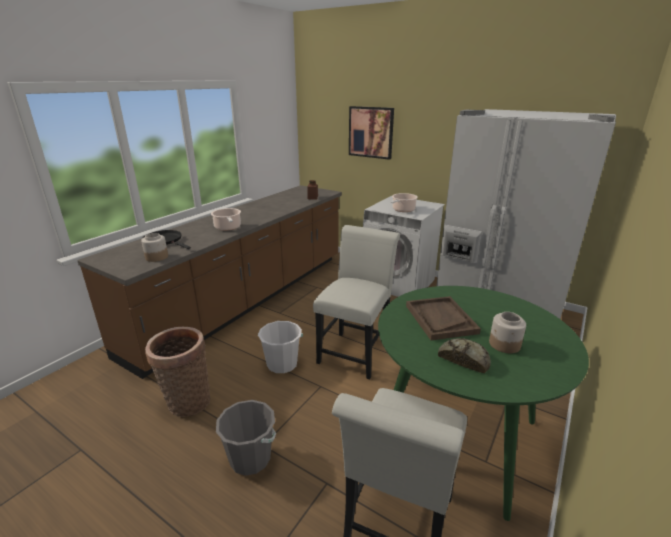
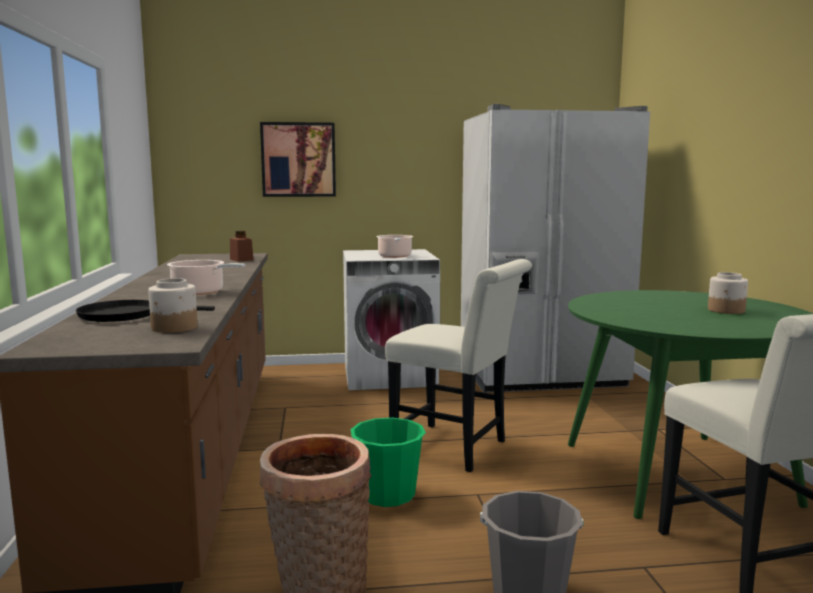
camera: 40 degrees left, 15 degrees down
(282, 364) = (388, 495): white bucket -> green bucket
(355, 351) = (457, 449): white chair -> white chair turned 135 degrees clockwise
(440, 319) = (645, 310): brown tray -> none
(464, 358) = (727, 322): bread -> none

